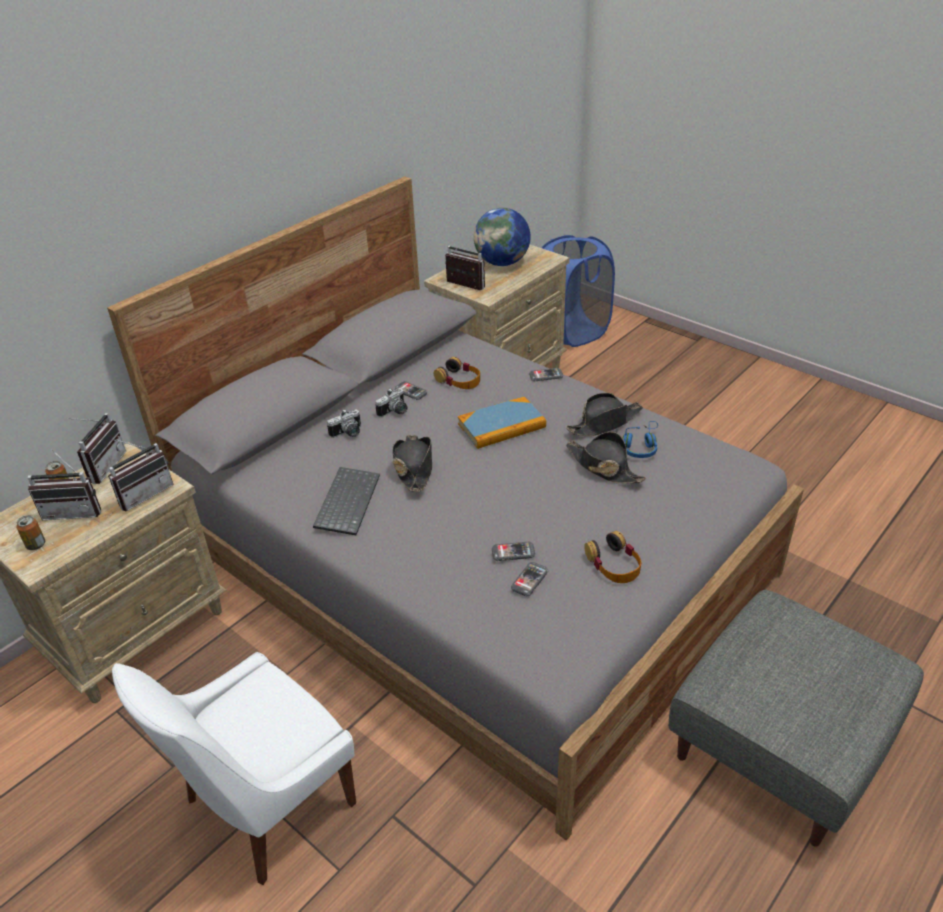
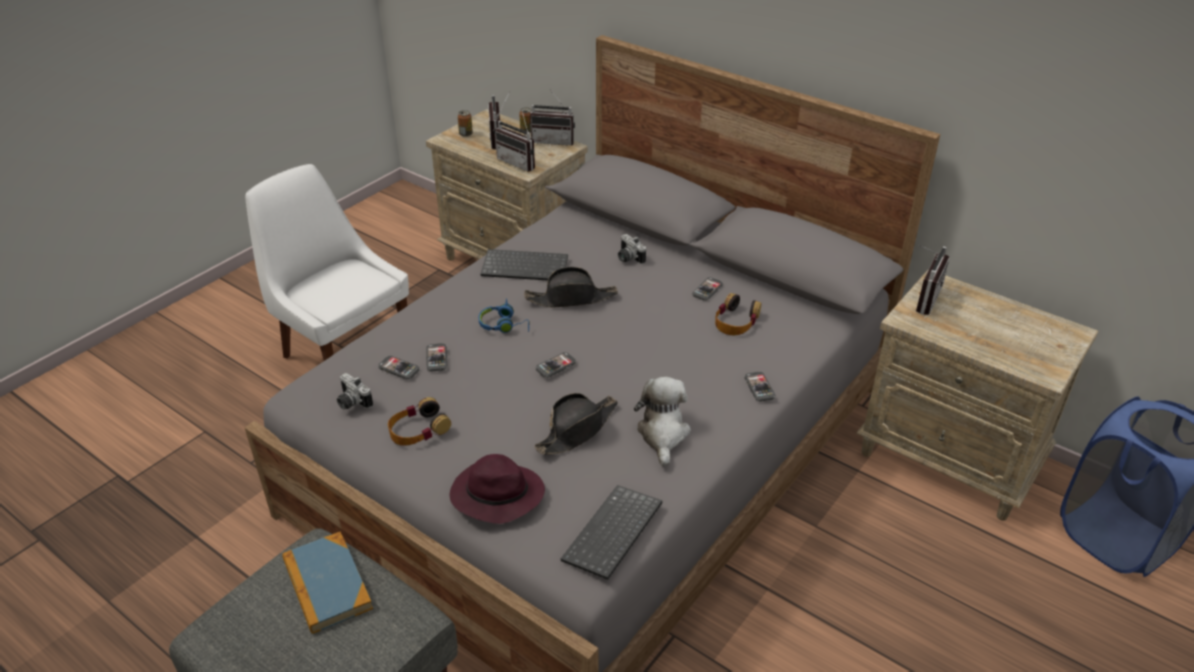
camera: 85 degrees right, 0 degrees up
(395, 412) = (668, 283): camera -> camera (351, 402)
(501, 426) = (647, 353): book -> book (327, 585)
(502, 263) = (1006, 329): globe -> none
(520, 477) = (556, 366): none -> phone
(604, 423) = (663, 434): black hat -> plush toy
(640, 446) = (617, 463): blue headphones -> blue headphones (504, 325)
(691, 510) = (496, 496): none -> purple hat
(717, 450) = (614, 535): none -> keyboard

